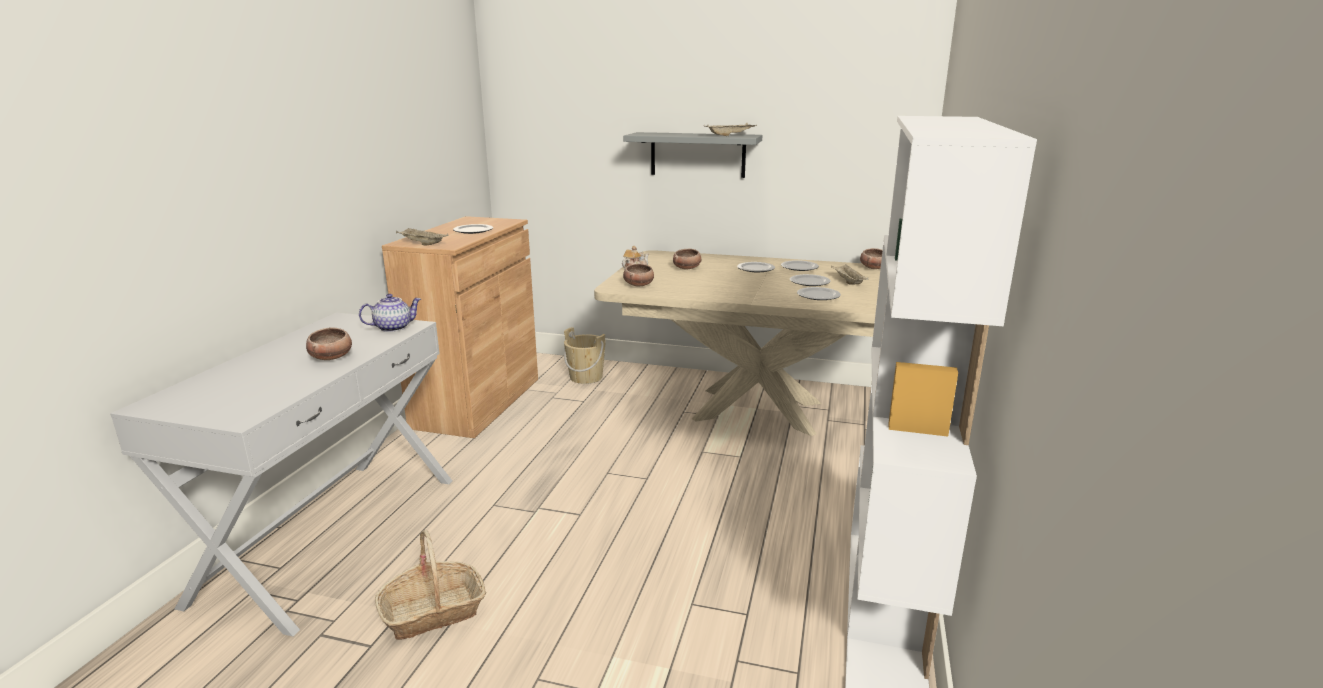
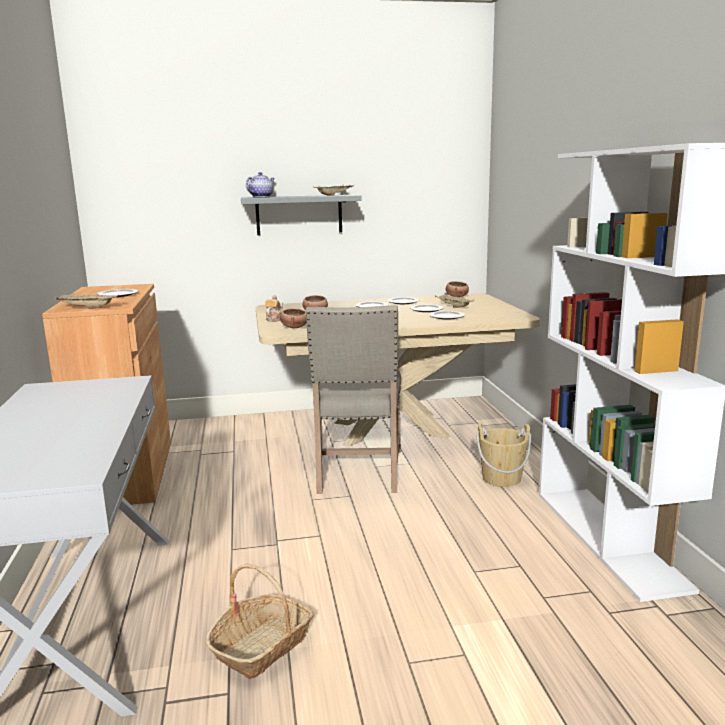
camera: 25 degrees left, 5 degrees down
(332, 357) = (90, 415): bowl -> none
(393, 327) = (115, 385): teapot -> teapot (261, 197)
(586, 377) = (216, 432): beige bucket -> beige bucket (501, 478)
(678, 454) = (357, 472): none -> beige chair

